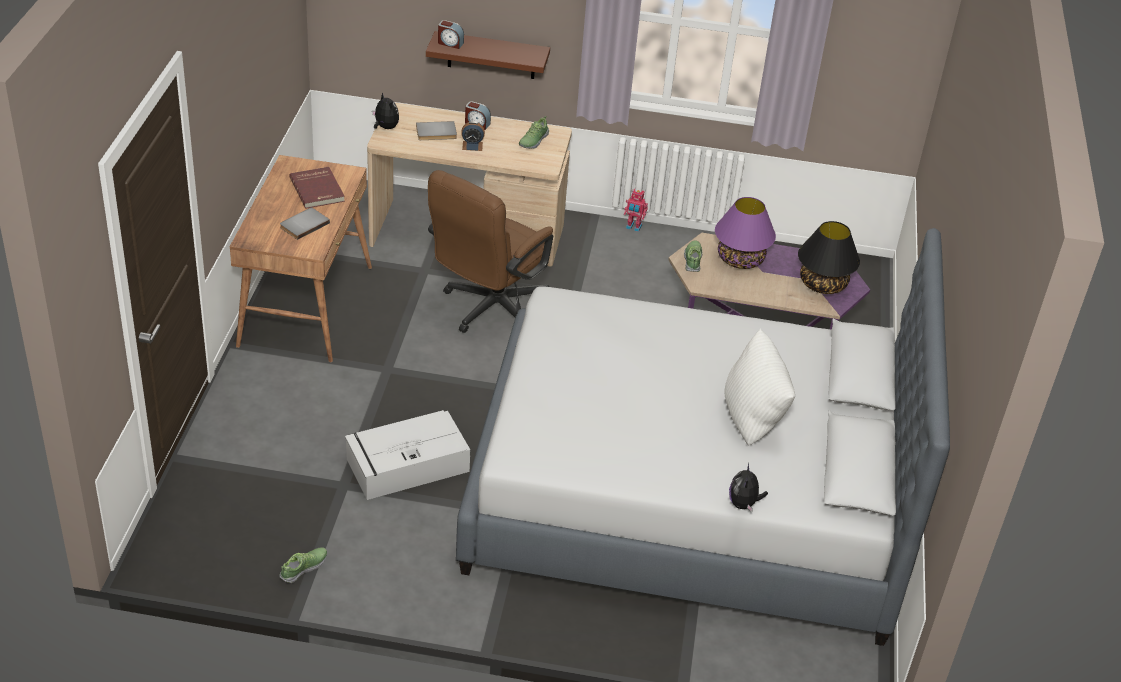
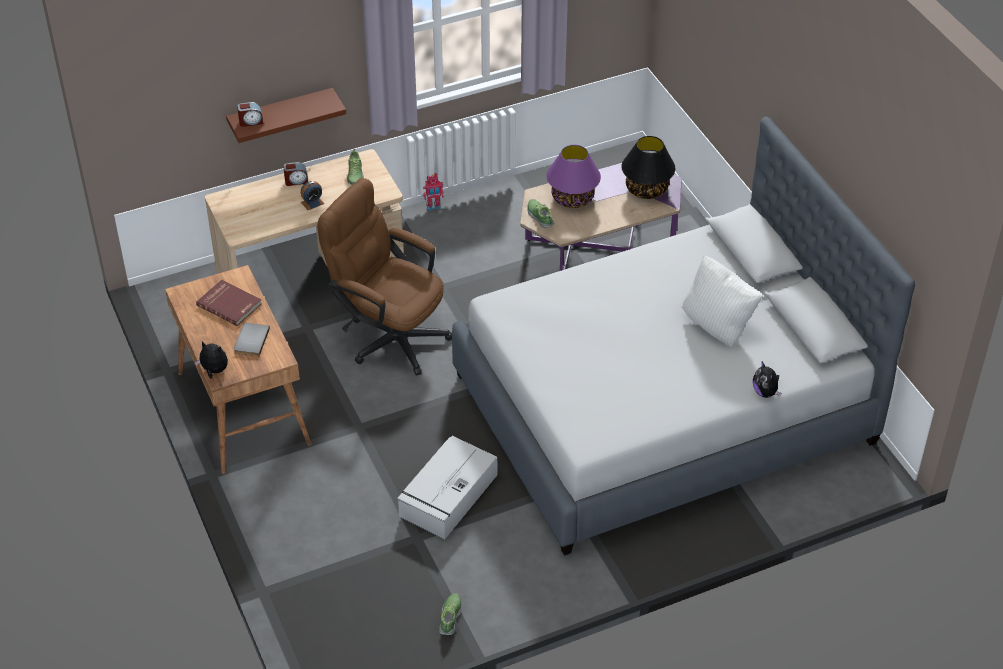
camera: 30 degrees left, 5 degrees up
(385, 127) = (226, 220): plush toy -> plush toy (214, 371)
(436, 133) = (272, 205): grey book -> none
(489, 310) = (389, 335): brown office chair -> brown office chair turned 120 degrees clockwise

